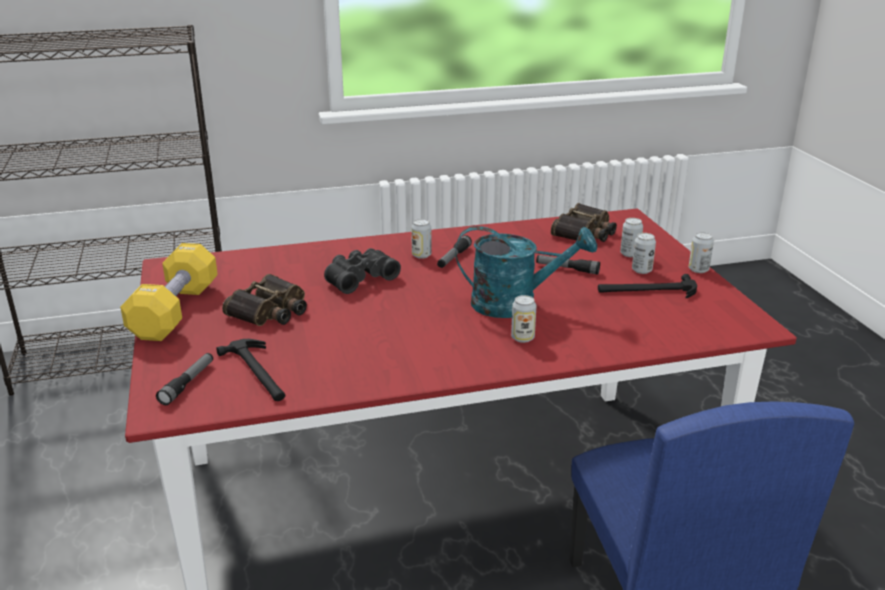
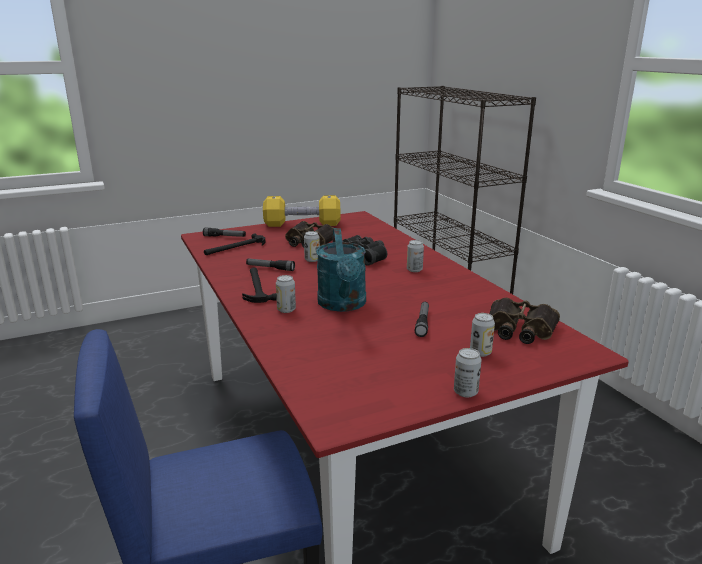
camera: 80 degrees right, 5 degrees down
(453, 257) = (417, 280): flashlight -> flashlight (270, 268)
(641, 270) = (442, 358): can -> can (312, 260)
(647, 291) = (394, 360): hammer -> hammer (256, 287)

